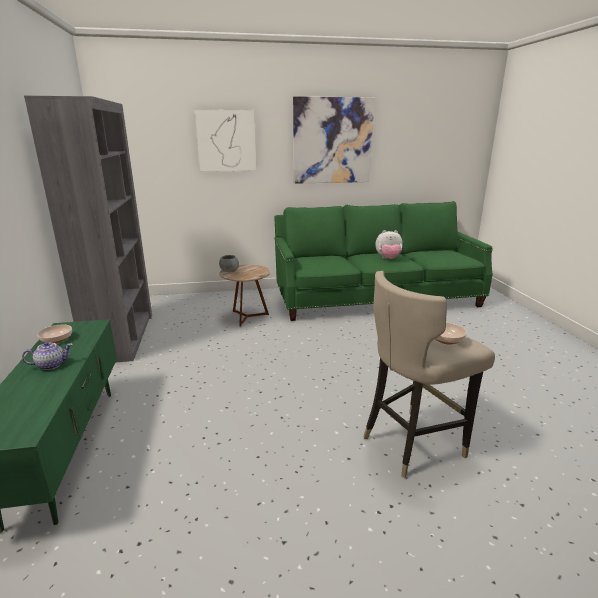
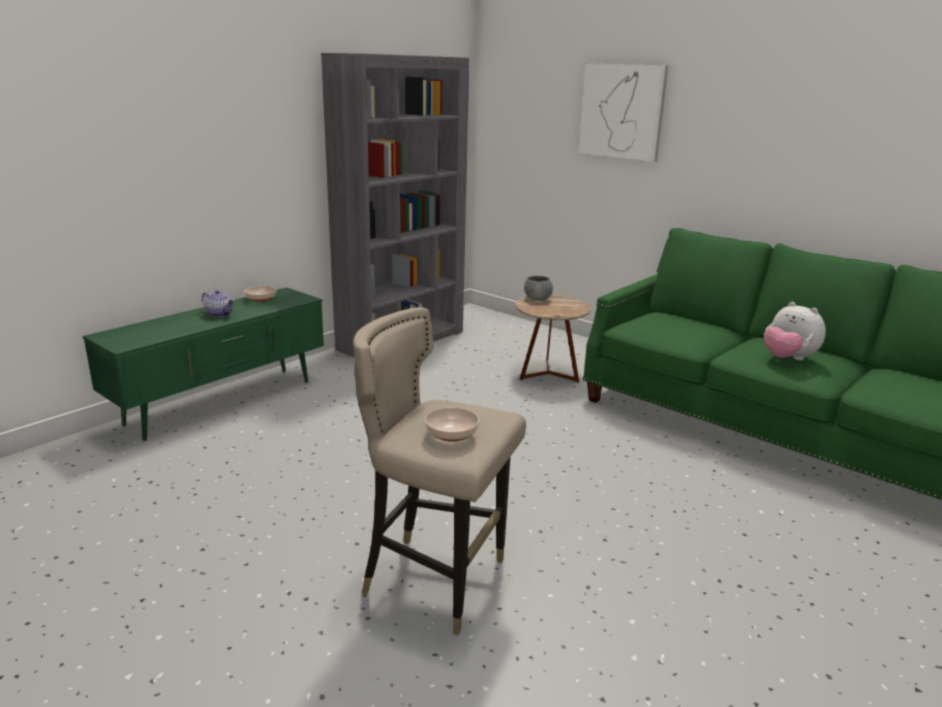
camera: 50 degrees right, 0 degrees up
(332, 141) = (793, 124): picture -> none

